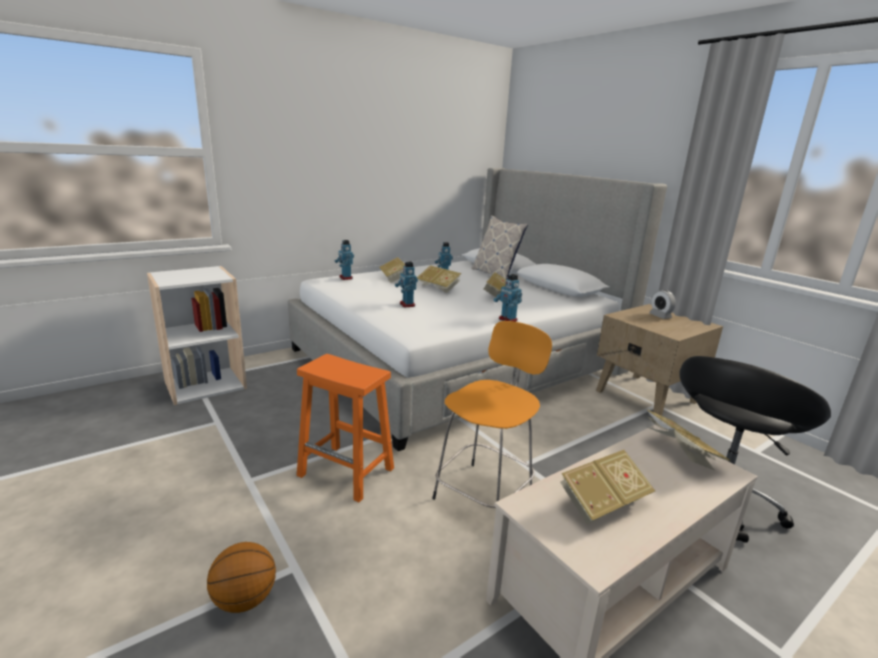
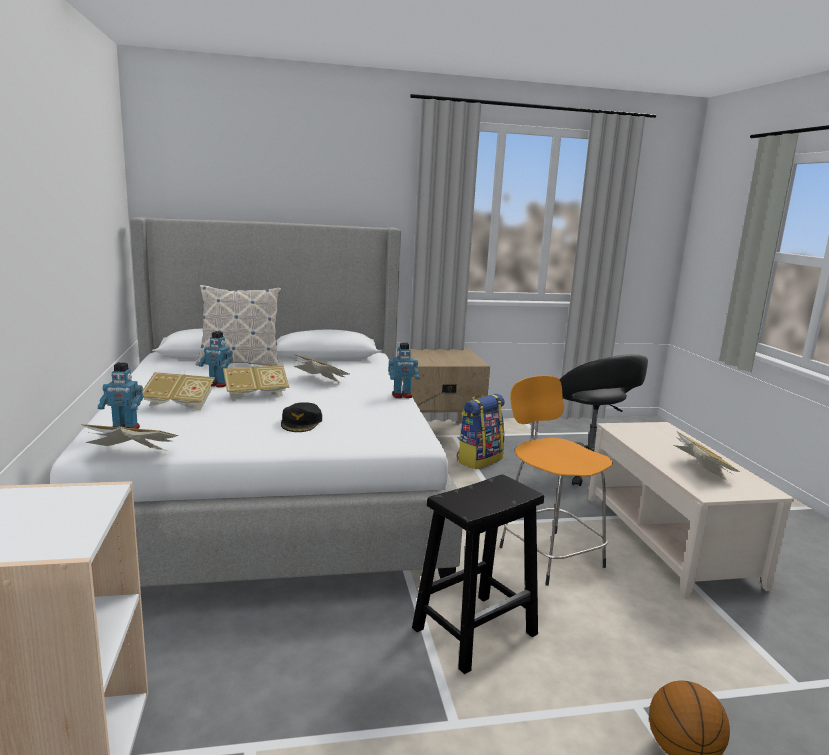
camera: 65 degrees left, 5 degrees down
(347, 472) = (476, 630): orange stool -> black stool
(407, 305) = (301, 422): toy robot -> black cap
(625, 427) = (479, 460): none -> backpack
(660, 316) = (431, 354): alarm clock -> none
(679, 454) = (640, 430): book -> book (131, 453)

